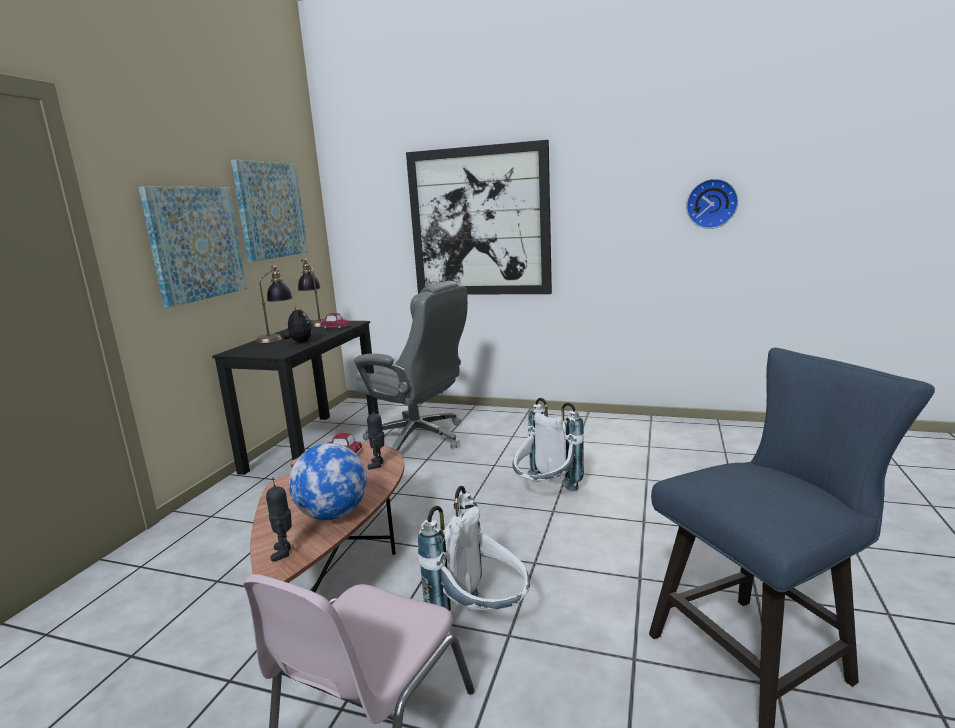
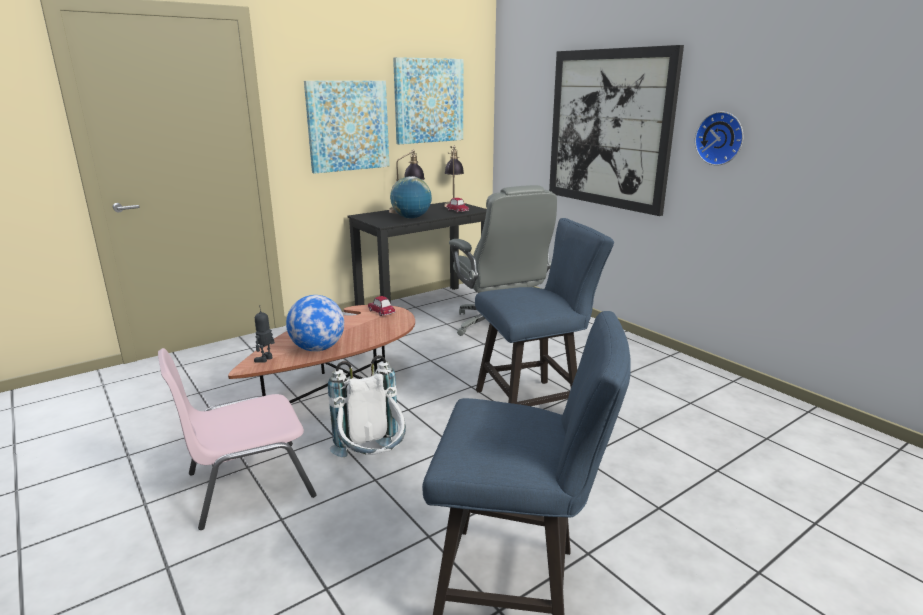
camera: 35 degrees right, 5 degrees up
(300, 342) = (411, 218): plush toy -> globe
(378, 464) = (388, 327): toy robot -> none
(546, 493) = (535, 403): white backpack -> blue chair
(711, 203) = (854, 138): wall clock -> wall clock (720, 138)

